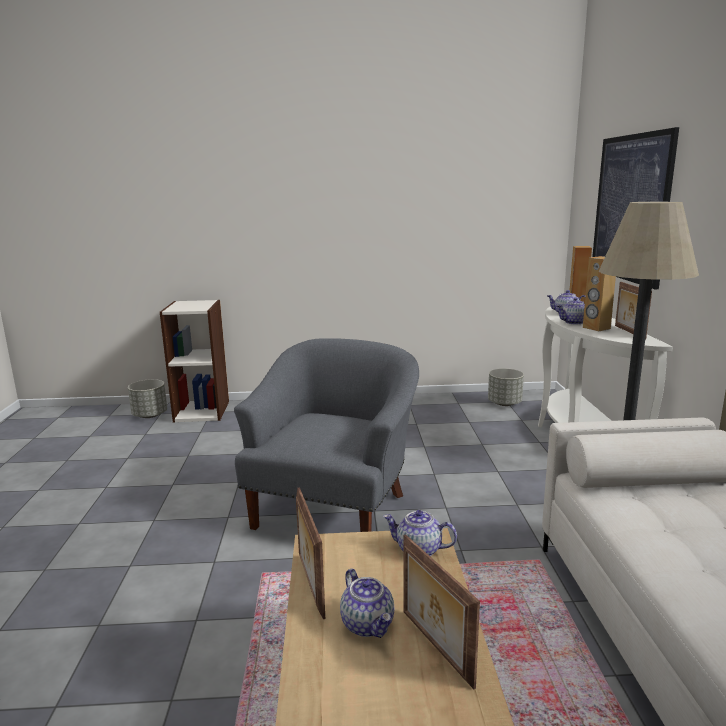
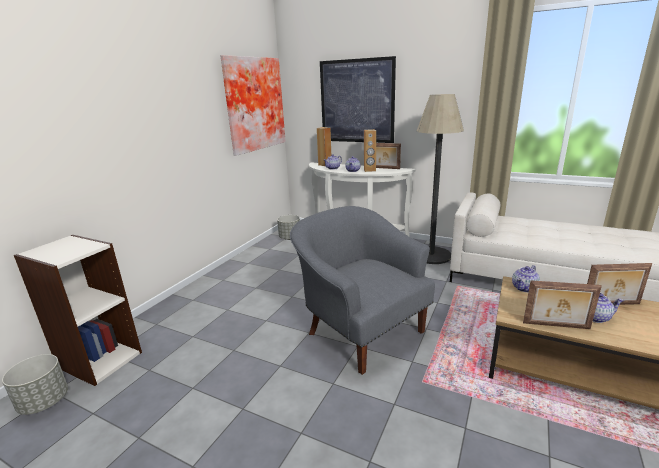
camera: 60 degrees left, 5 degrees up
(497, 202) = (253, 104): none -> picture

